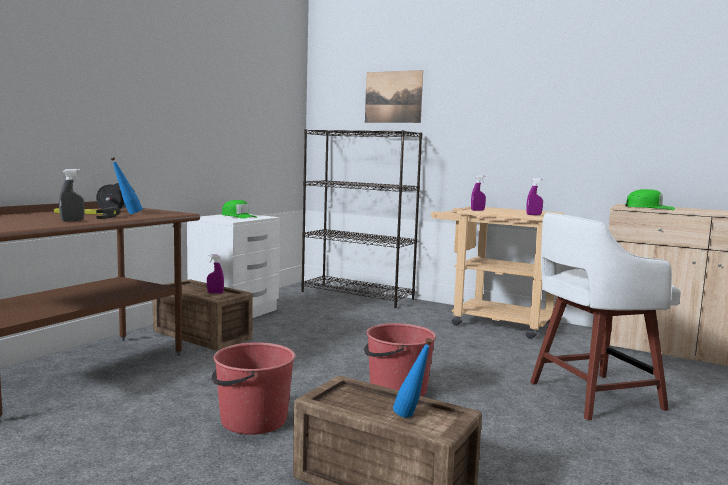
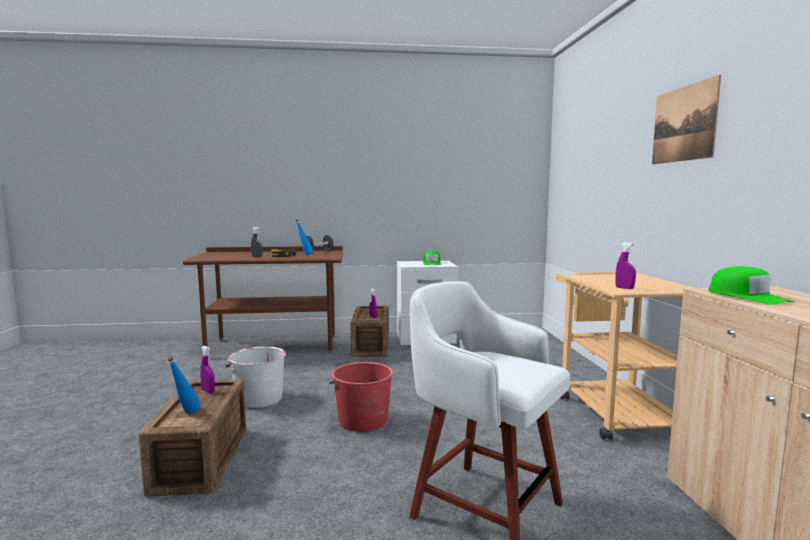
camera: 55 degrees right, 0 degrees up
(252, 420) = (258, 398): red bucket -> white bucket
(357, 295) = (551, 349): black bookcase -> none
(393, 97) = (592, 152): picture -> picture (683, 124)
(477, 210) = (589, 276): purple spray bottle -> purple spray bottle (208, 391)

